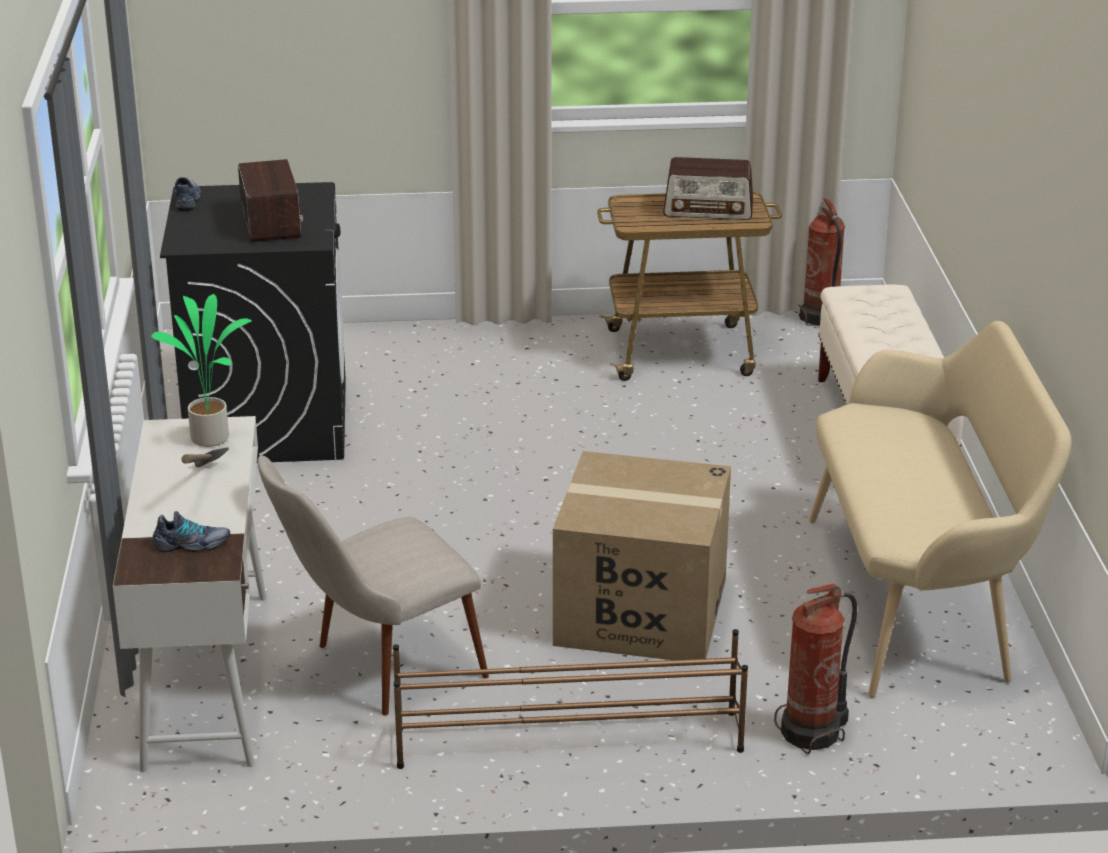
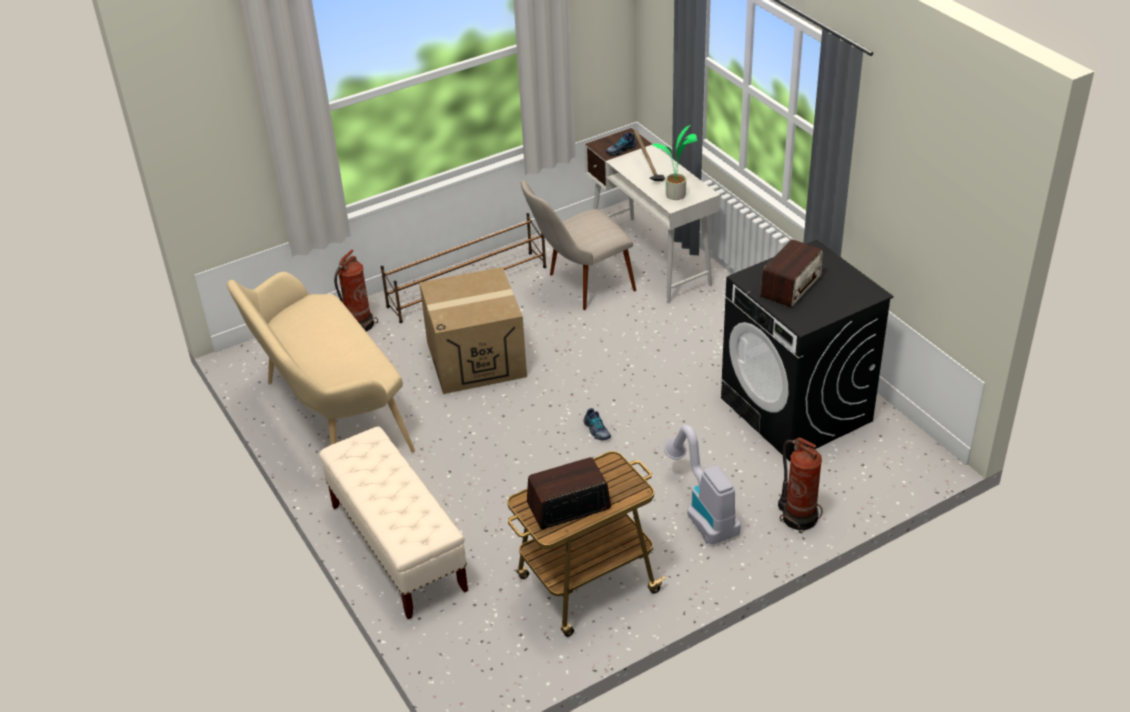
camera: 155 degrees right, 10 degrees up
(188, 200) = (865, 286): shoe -> shoe (596, 430)
(270, 221) = (791, 286): radio -> radio turned 105 degrees counterclockwise
(376, 670) = (579, 287): beige chair -> beige chair turned 150 degrees counterclockwise
(496, 370) = (702, 511): none -> vacuum cleaner
(820, 318) = (502, 677): fire extinguisher -> fire extinguisher (798, 516)

